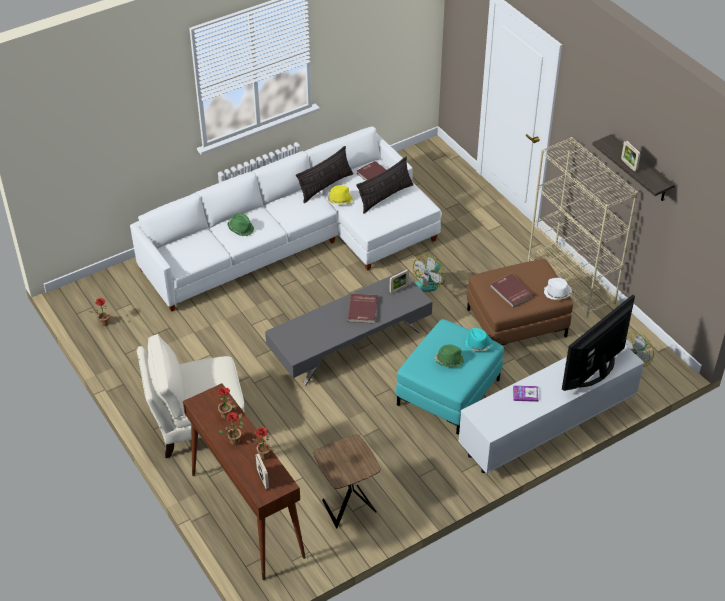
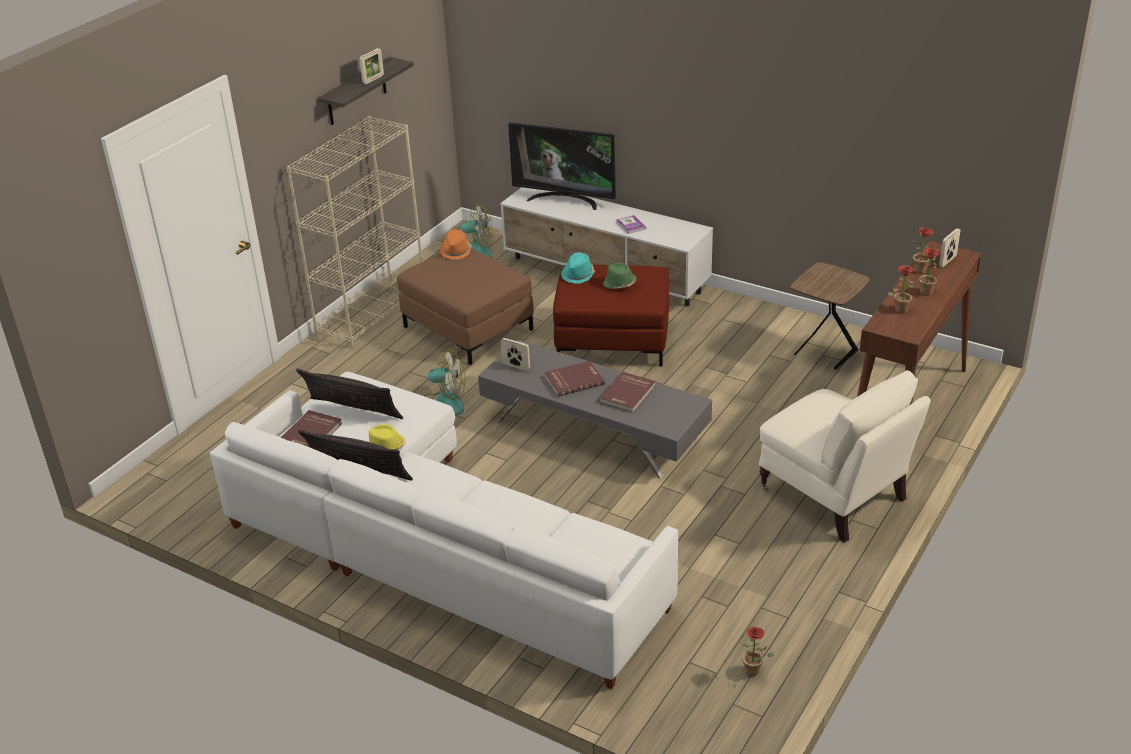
camera: 115 degrees left, 10 degrees down
(241, 229) = (513, 516): green hat -> none
(448, 391) = (612, 340): turquoise ottoman -> red ottoman
(511, 292) = (476, 276): red book -> red book (628, 394)
(557, 293) = (456, 251): white hat -> orange hat

